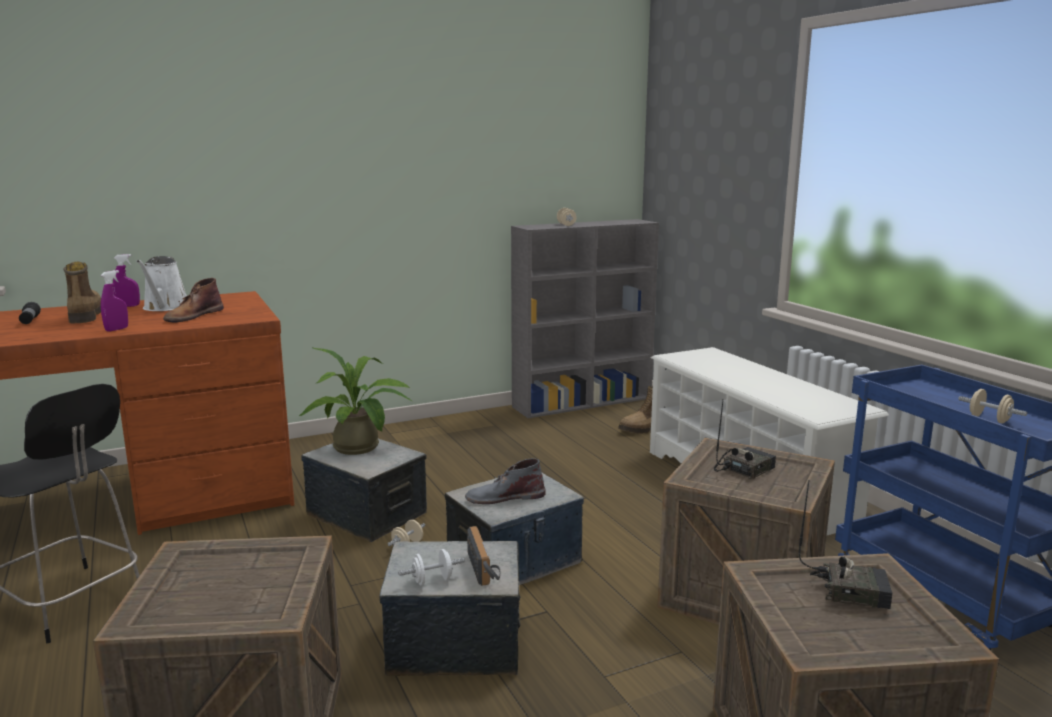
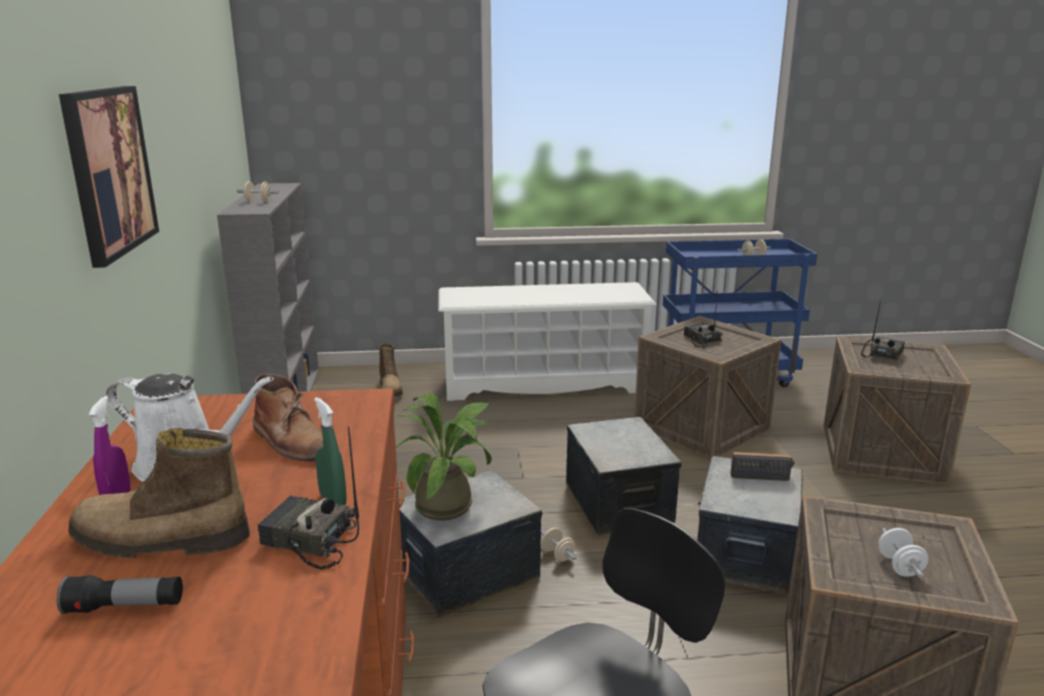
camera: 70 degrees left, 5 degrees up
(73, 332) = (308, 541): none -> radio
(117, 329) = (333, 500): purple spray bottle -> green spray bottle
(335, 170) = (109, 171): none -> picture
(432, 580) = (778, 499): white dumbbell -> white dumbbell (899, 566)
(504, 497) = (627, 446): grey boot -> none

